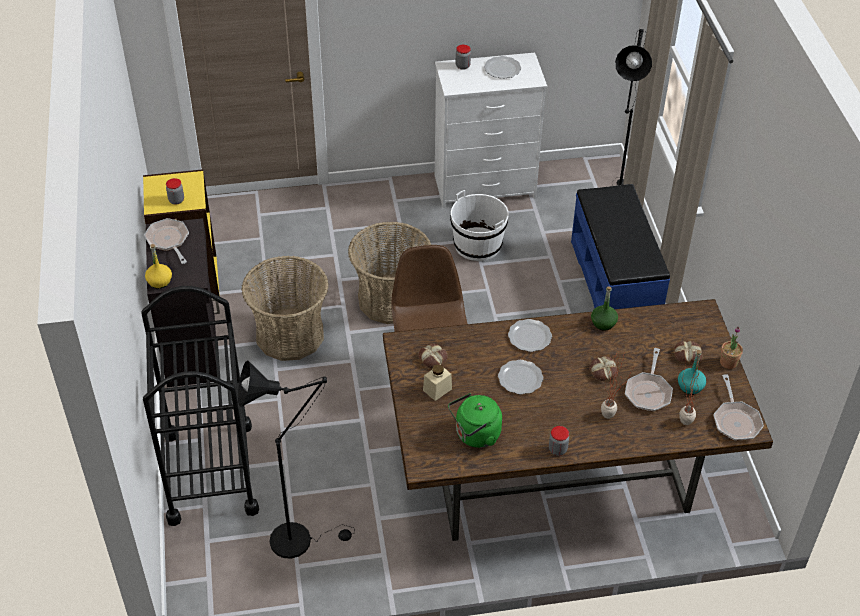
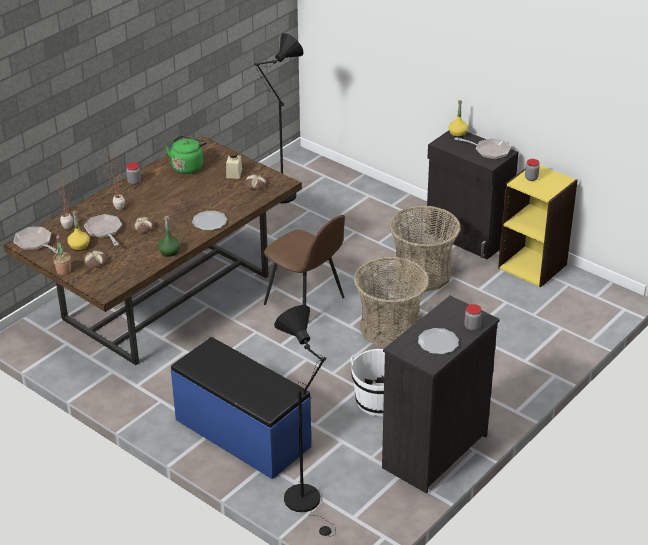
camera: 140 degrees right, 10 degrees down
(210, 472) = (364, 197): black cart -> none
(486, 187) = (433, 452): white dresser -> black dresser
(519, 378) = (192, 200): plate -> none
(690, 387) = (79, 246): turquoise bottle -> yellow bottle

